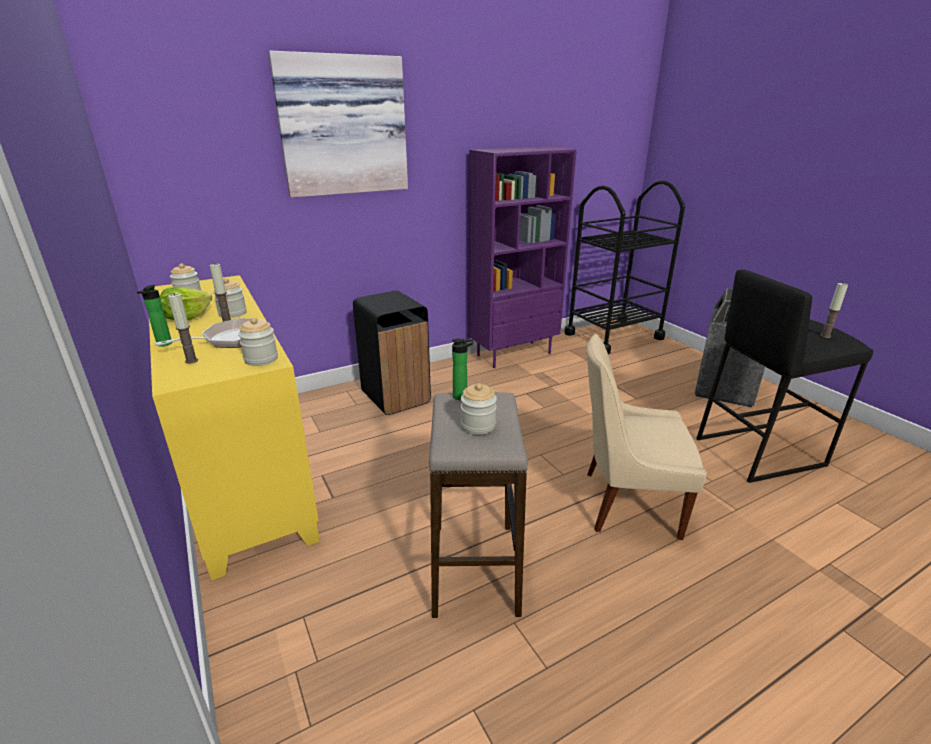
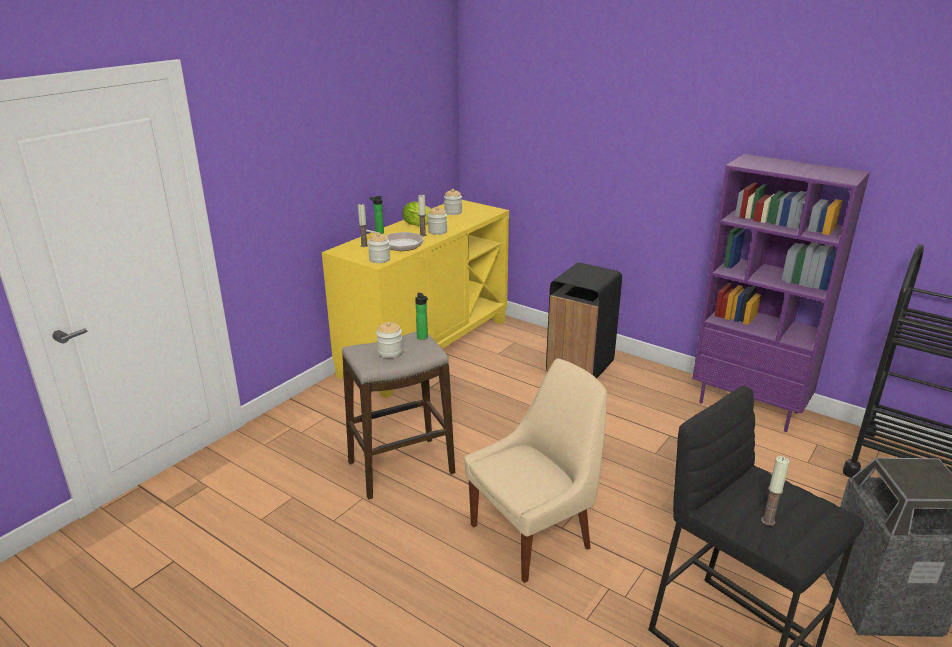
camera: 65 degrees right, 0 degrees up
(343, 126) = (616, 109): picture -> none
(625, 503) = (534, 535): beige chair -> beige chair turned 75 degrees clockwise

